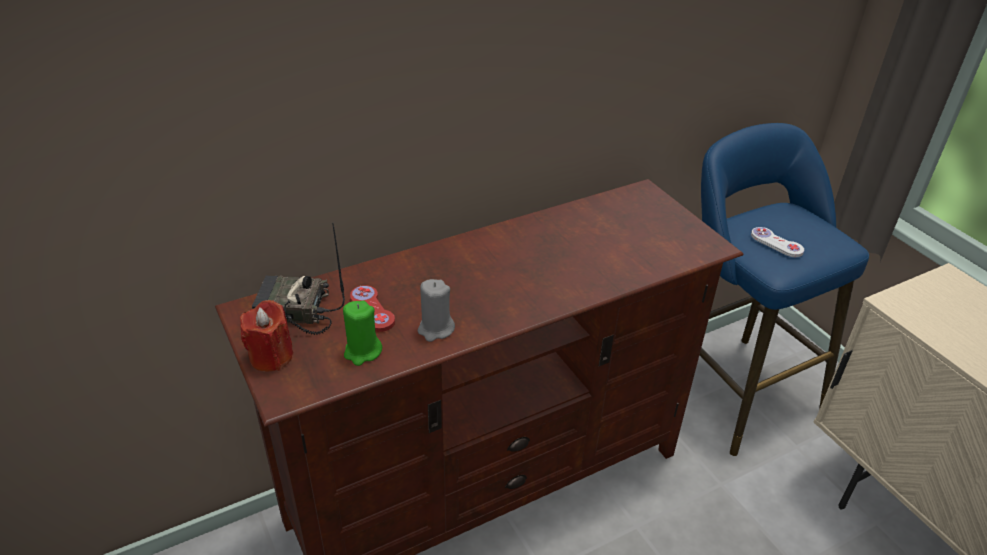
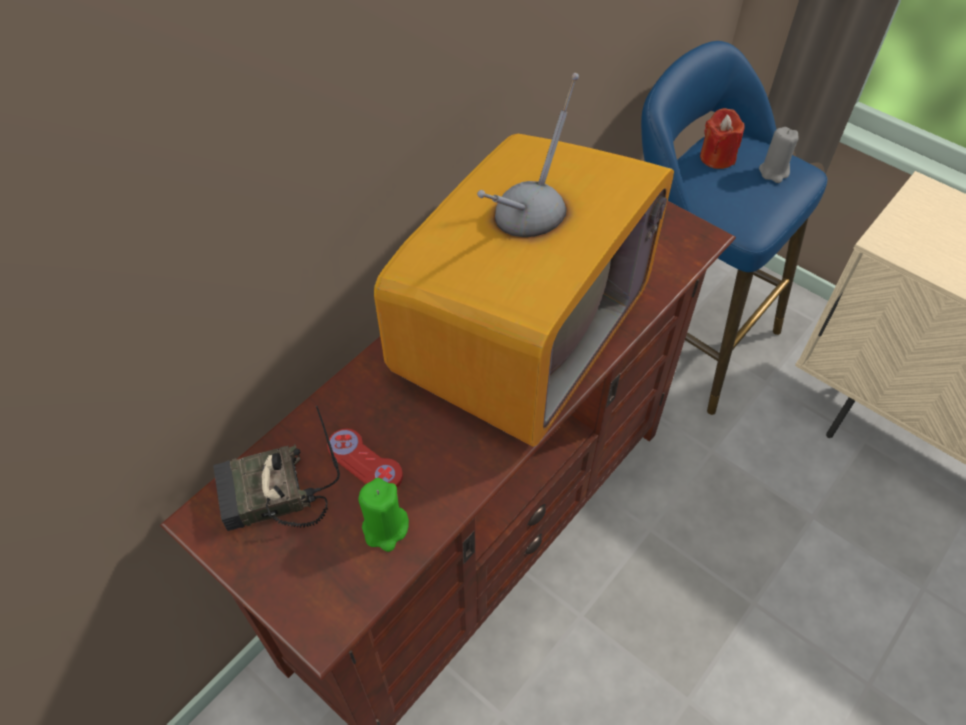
camera: 20 degrees left, 15 degrees up
(271, 356) = (277, 577): red candle -> red candle (717, 157)
(435, 329) = (454, 463): grey candle -> grey candle (774, 172)
(530, 270) = (521, 339): none -> television
(776, 243) = (736, 193): white game controller -> none

